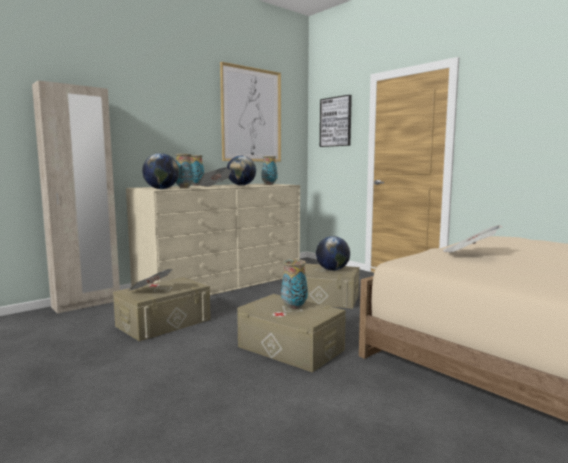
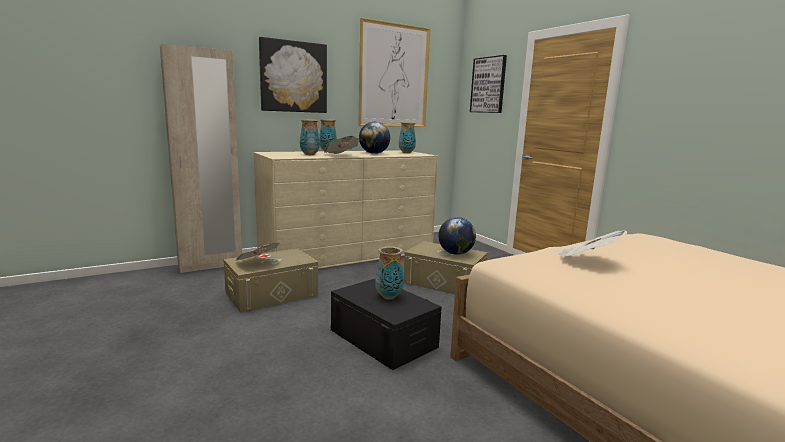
camera: 10 degrees right, 5 degrees up
(161, 115) = (293, 77): none -> picture
(161, 189) = (283, 156): globe -> none
(290, 348) = (383, 338): beige storage box -> black storage box

